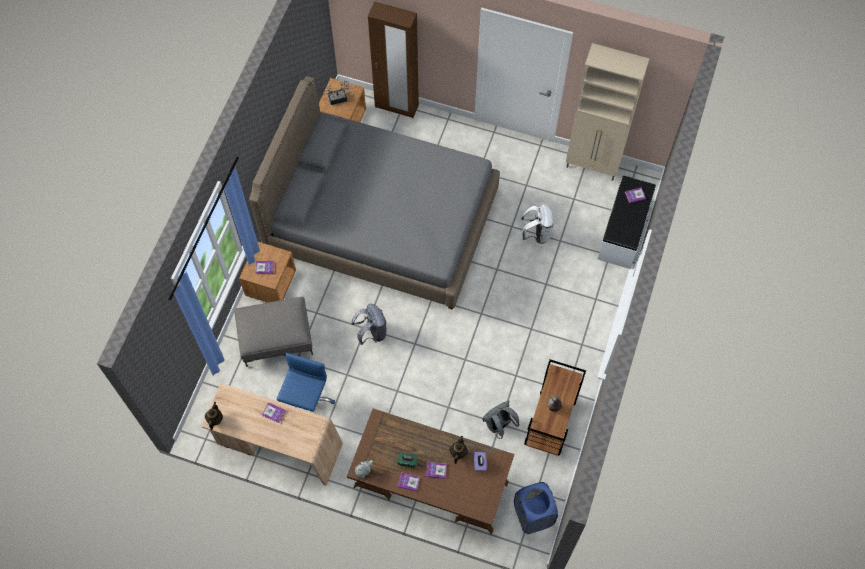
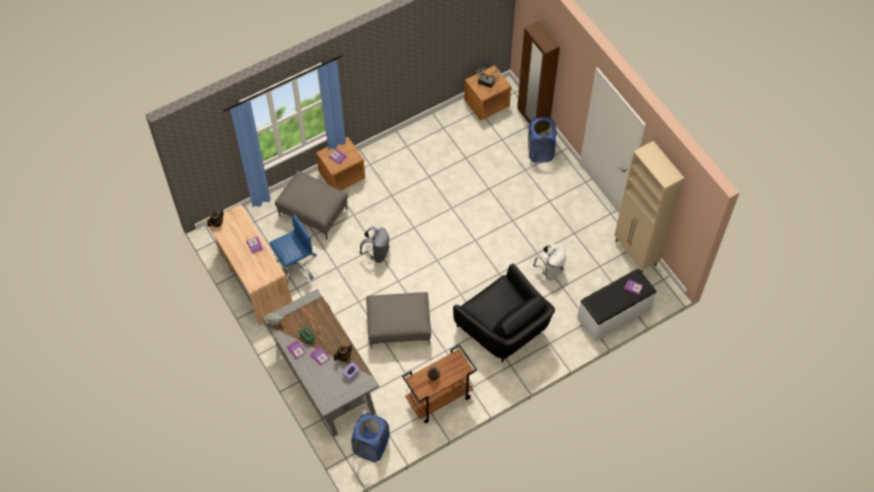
camera: 40 degrees right, 5 degrees down
(382, 222) = (451, 188): grey bed -> none
(430, 132) = (540, 151): none -> blue laundry basket
(430, 485) = (323, 376): brown desk -> grey desk
(455, 387) = (398, 328): none -> grey ottoman
(499, 425) = (403, 373): grey backpack -> none
(547, 317) = (504, 330): none -> black armchair

